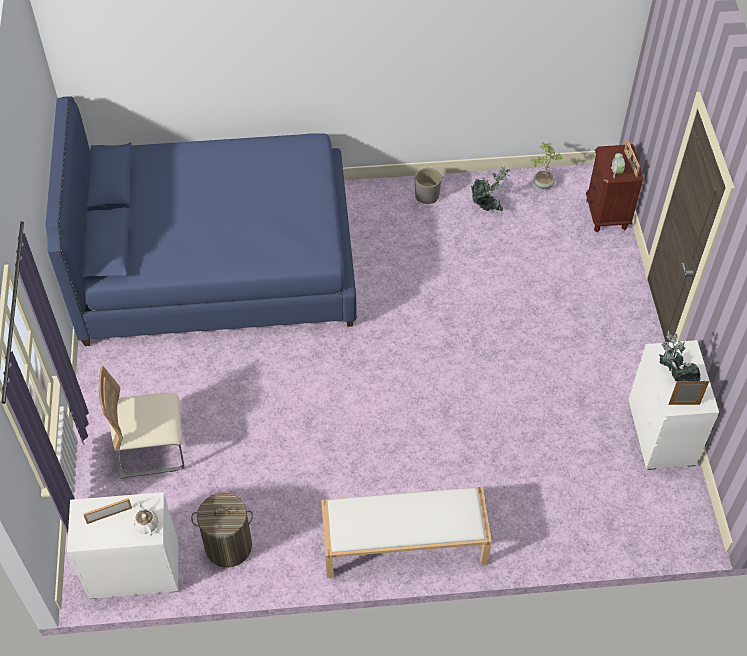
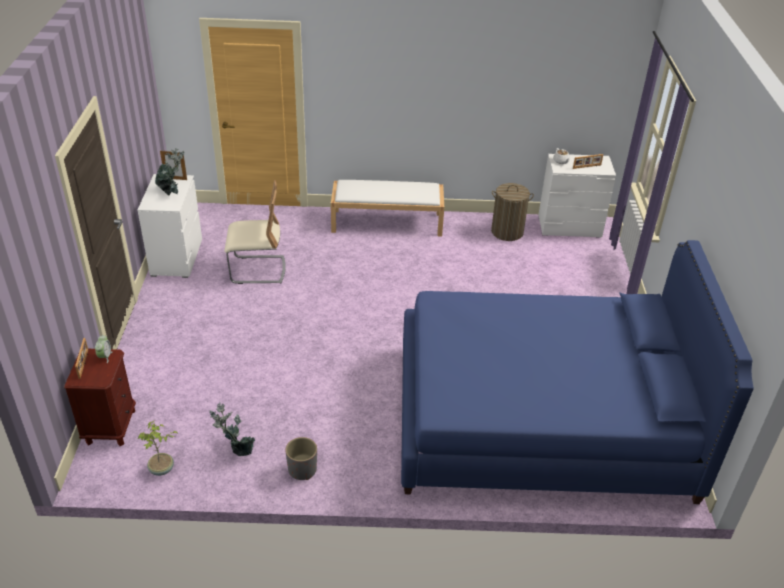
camera: 175 degrees left, 15 degrees down
(151, 449) = (573, 284): beige chair -> beige chair (257, 270)

